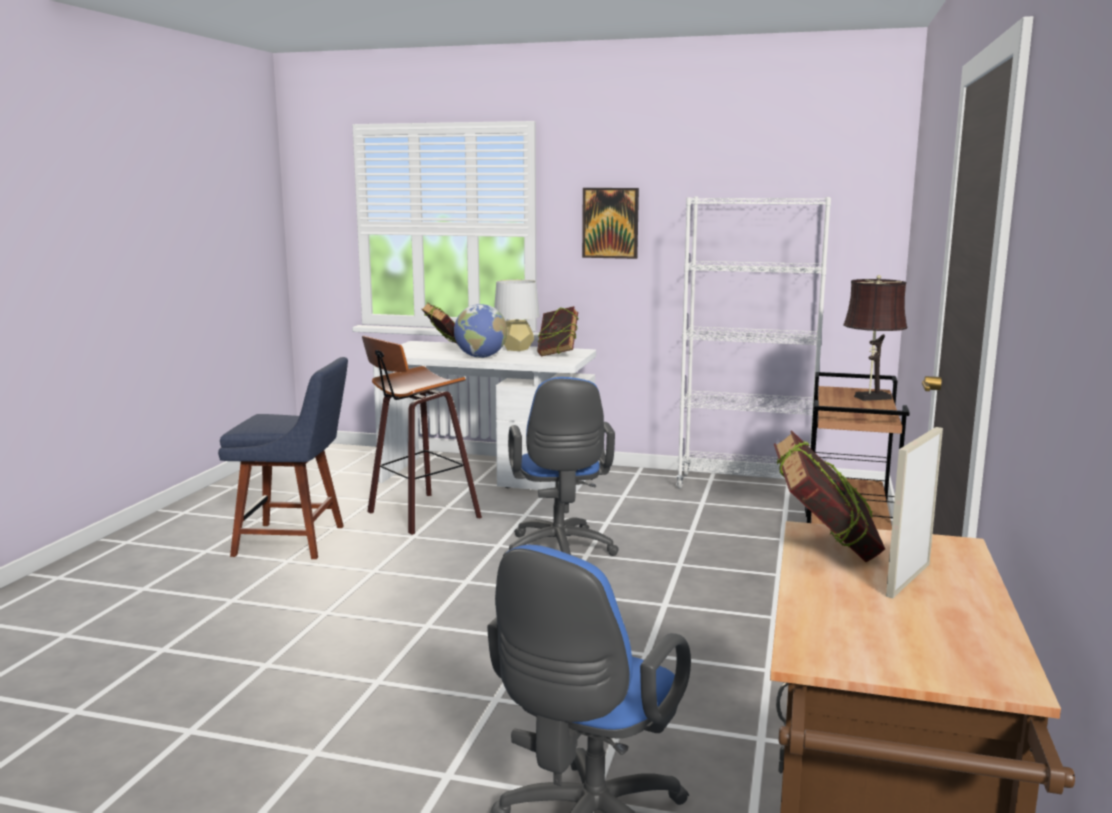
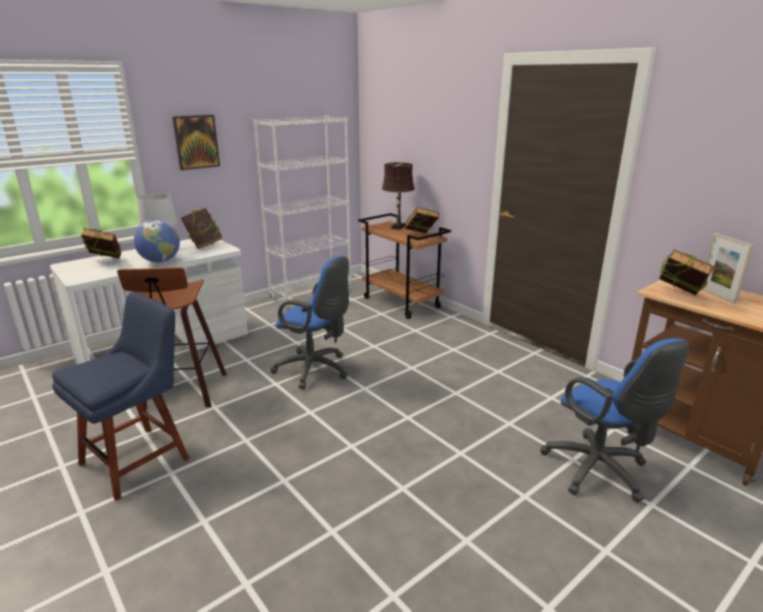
camera: 55 degrees left, 10 degrees up
(866, 414) = (421, 236): none -> book

